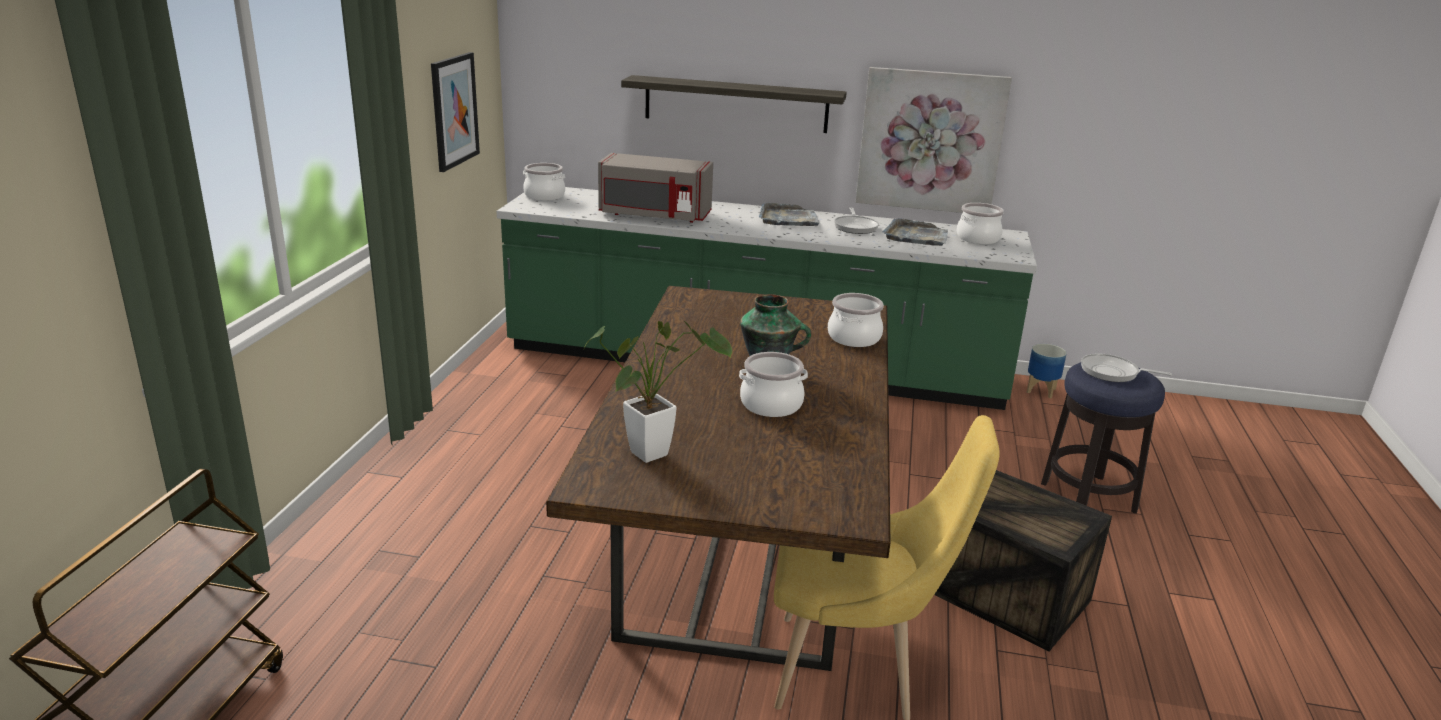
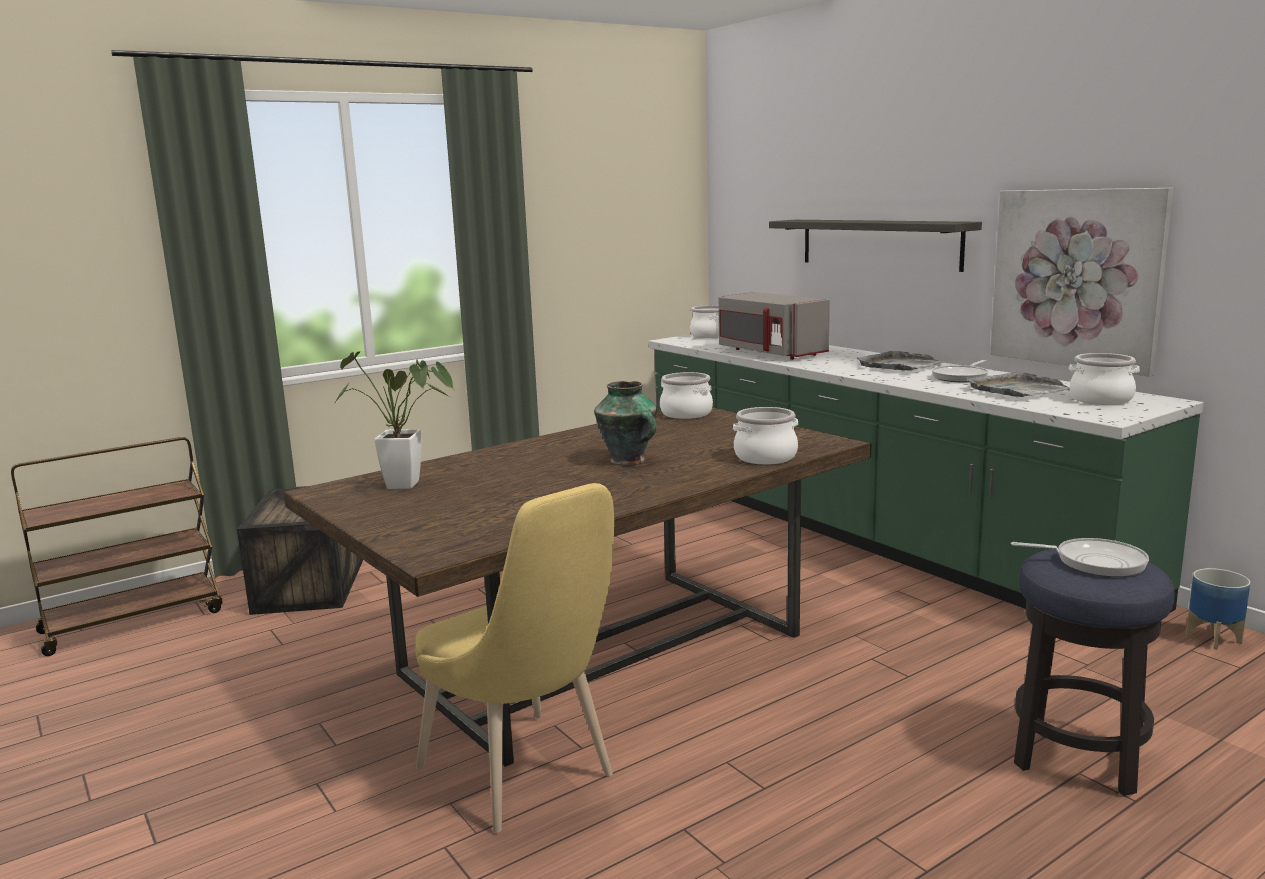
camera: 45 degrees right, 10 degrees down
(454, 111) = (622, 249): picture -> none
(771, 404) = (566, 480): cooking pot -> cooking pot (686, 413)
(998, 591) = (781, 785): crate -> crate (310, 584)
(1112, 372) = (1094, 562): frying pan -> frying pan turned 135 degrees clockwise

